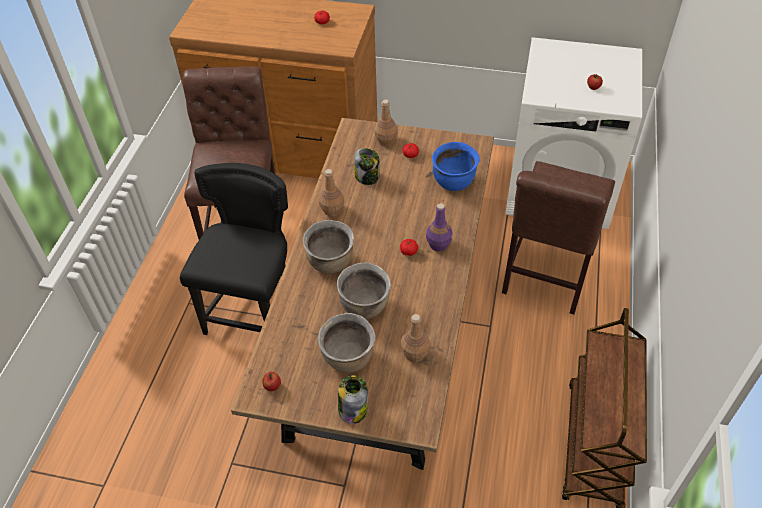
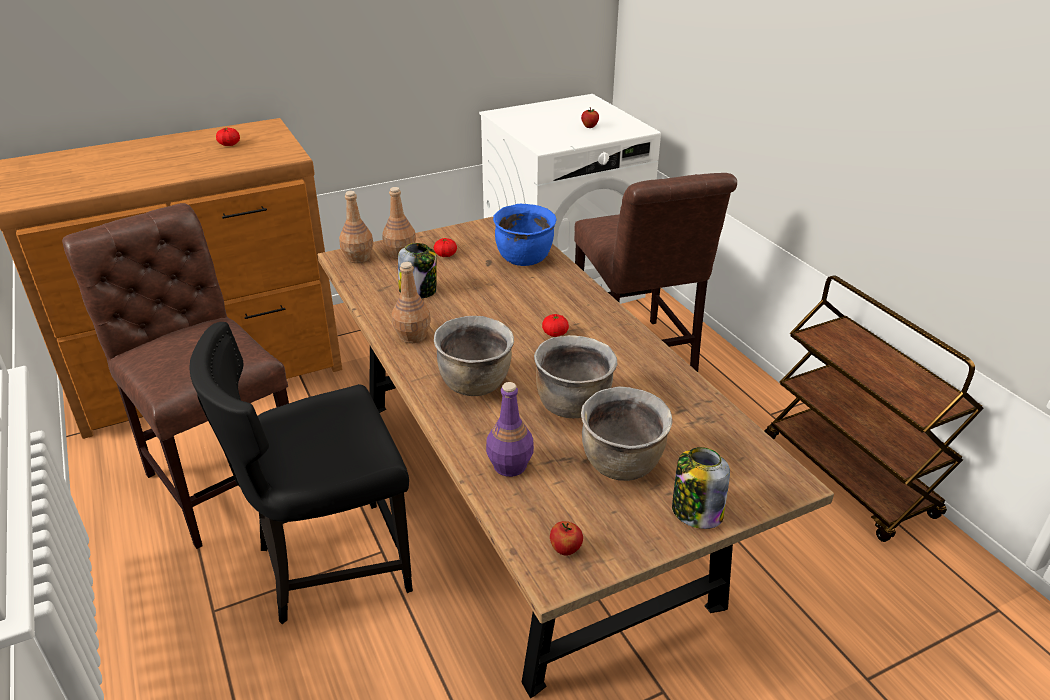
camera: 40 degrees left, 15 degrees down
(255, 311) = (330, 564): black chair -> black chair turned 90 degrees counterclockwise
(415, 353) = (688, 418): brown bottle -> brown bottle (358, 257)
(438, 244) = (578, 313): purple bottle -> purple bottle (509, 465)

